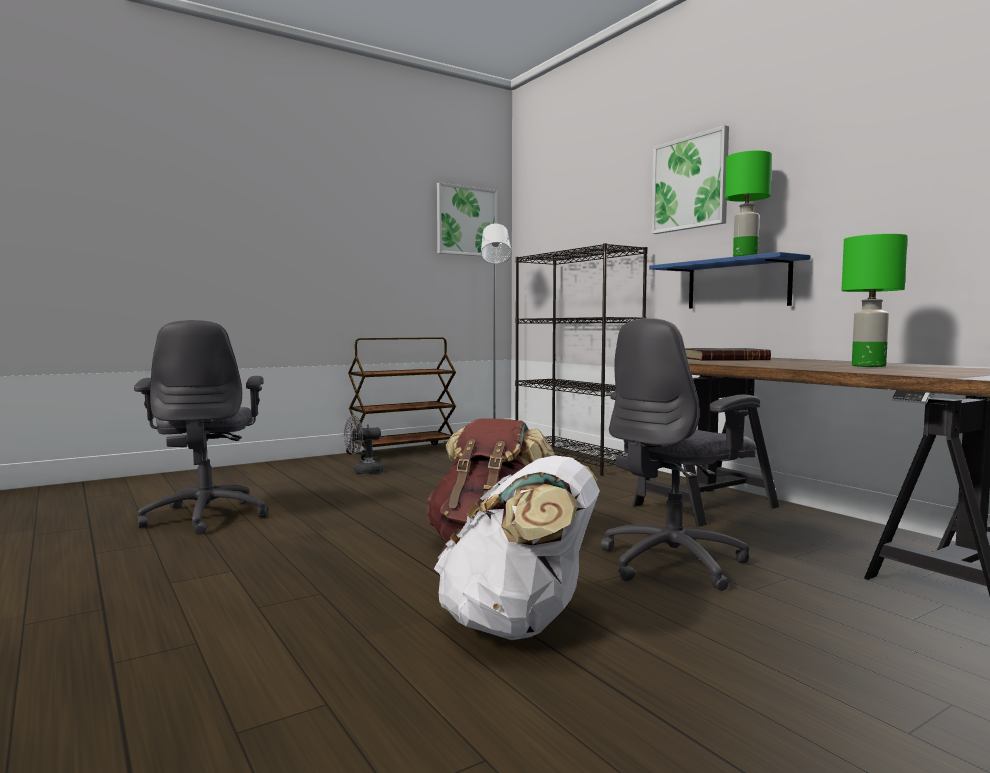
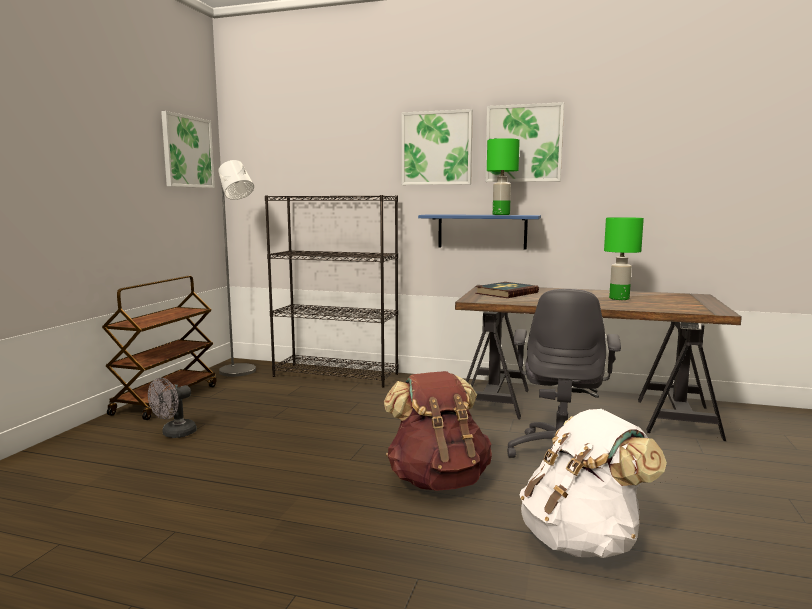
camera: 40 degrees left, 5 degrees up
(207, 516) = (117, 545): grey office chair -> none
(789, 157) = (523, 143): none -> picture

